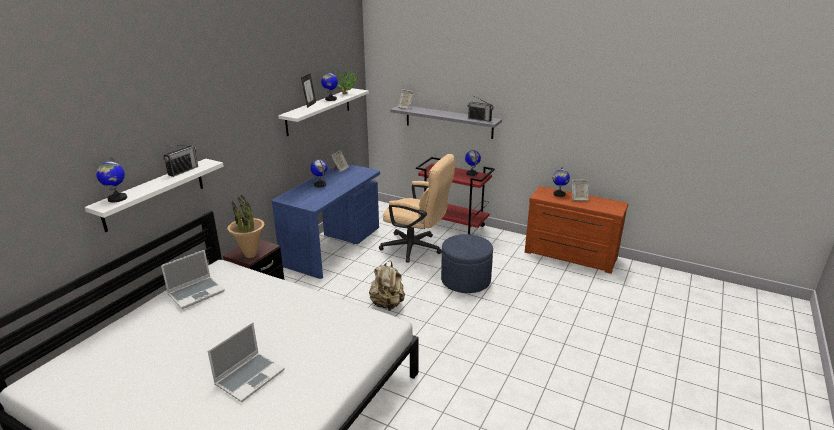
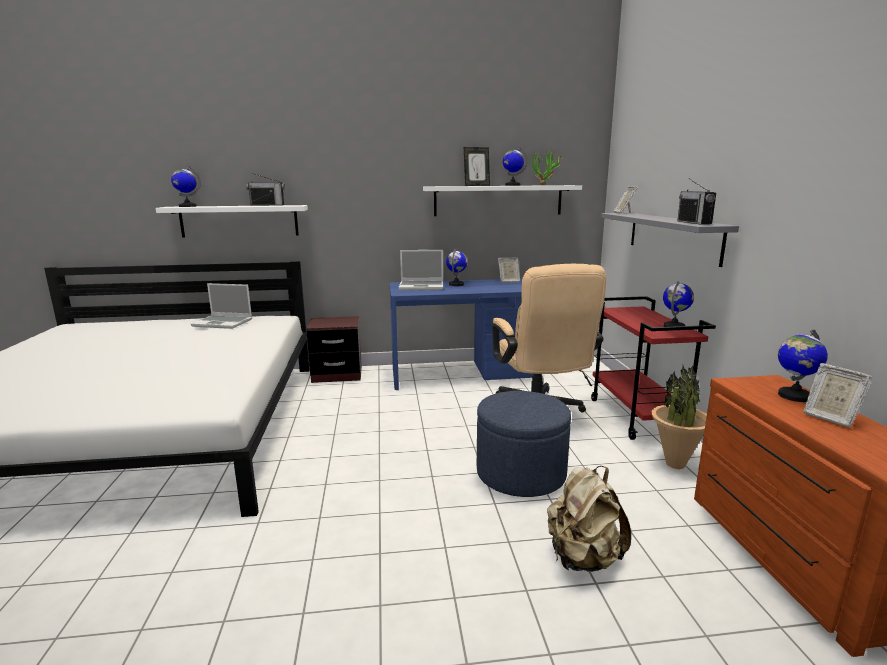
camera: 55 degrees right, 10 degrees down
(250, 255) = (324, 323): potted plant -> potted plant (675, 464)
(250, 377) = (80, 377): laptop -> laptop (422, 286)
(387, 304) = (390, 440): beige backpack -> beige backpack (583, 558)

